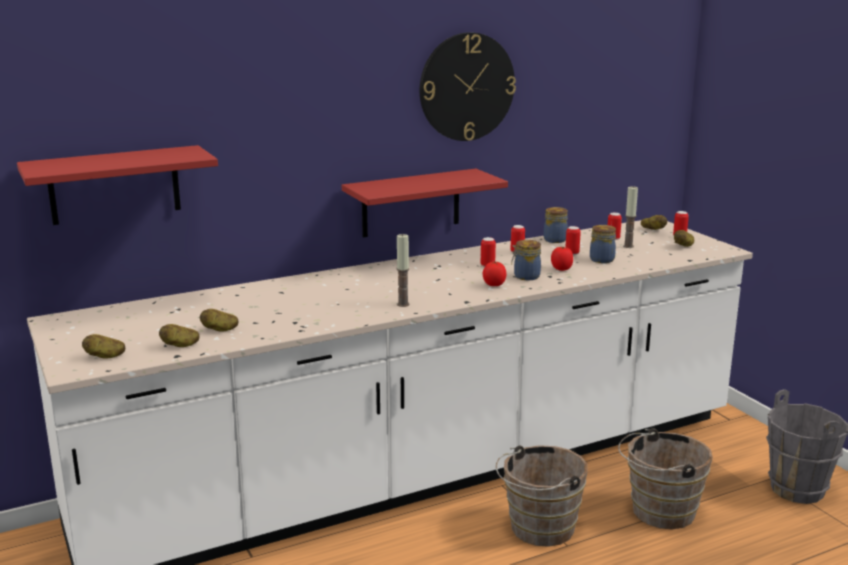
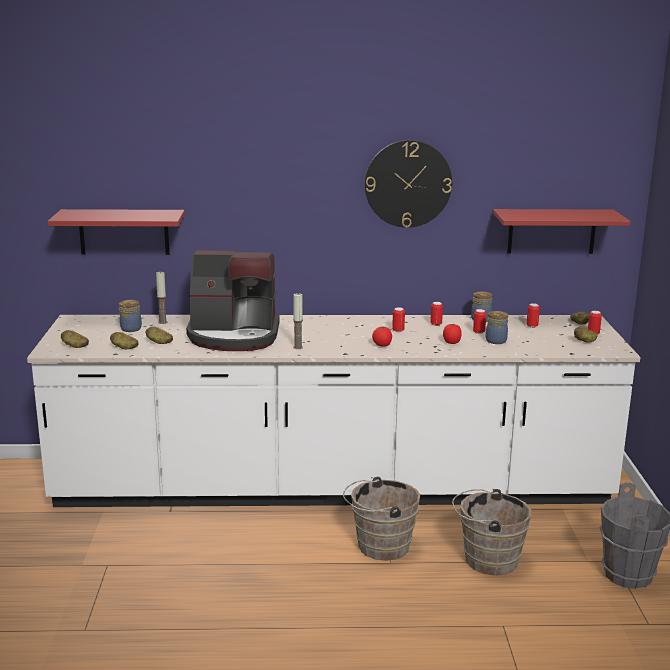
camera: 25 degrees right, 0 degrees up
(307, 304) = (234, 336): none -> coffee machine
(411, 203) = (355, 272): red shelf -> red shelf (551, 231)
(525, 276) = (415, 343): jar -> jar (130, 329)
(628, 246) = (535, 334): candle -> candle (162, 322)

